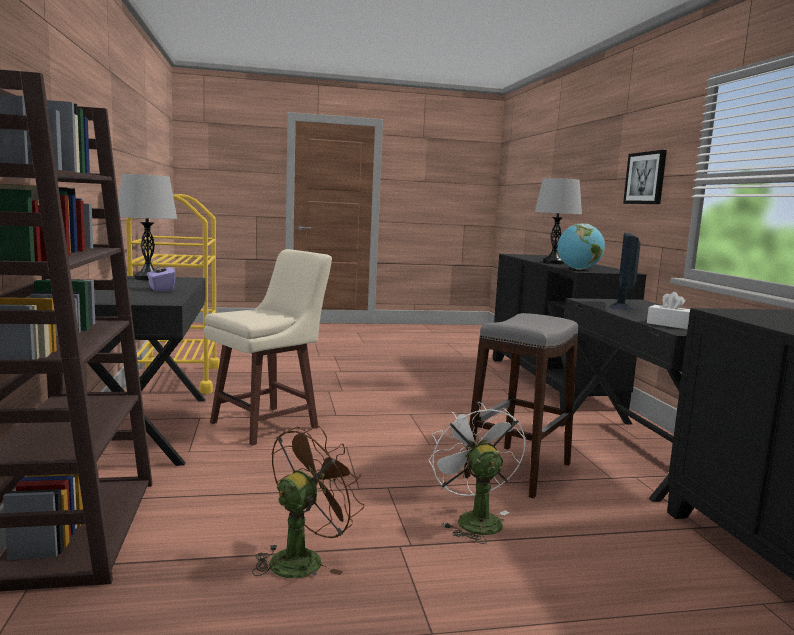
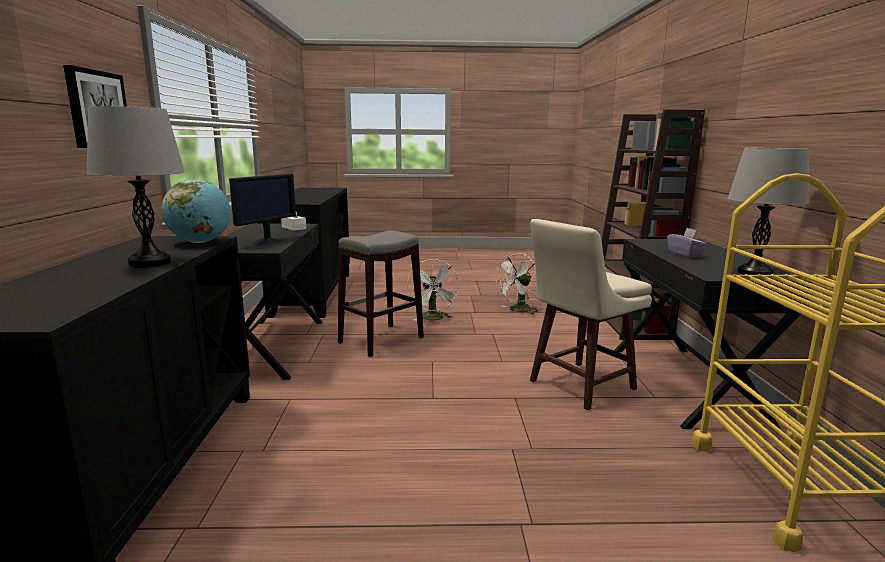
camera: 170 degrees left, 5 degrees up
(303, 558) = (518, 310): brown fan -> white fan

